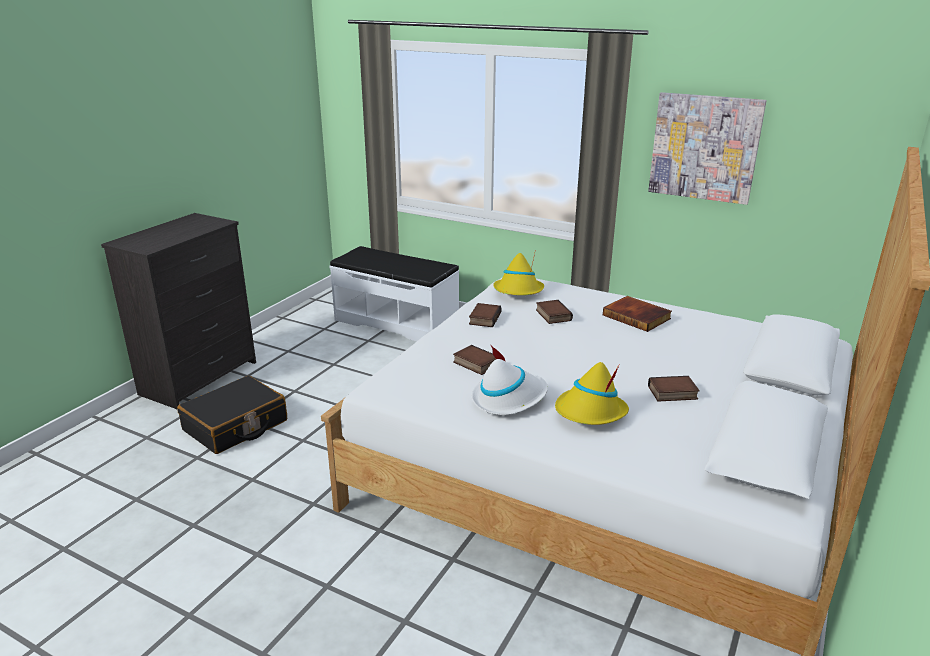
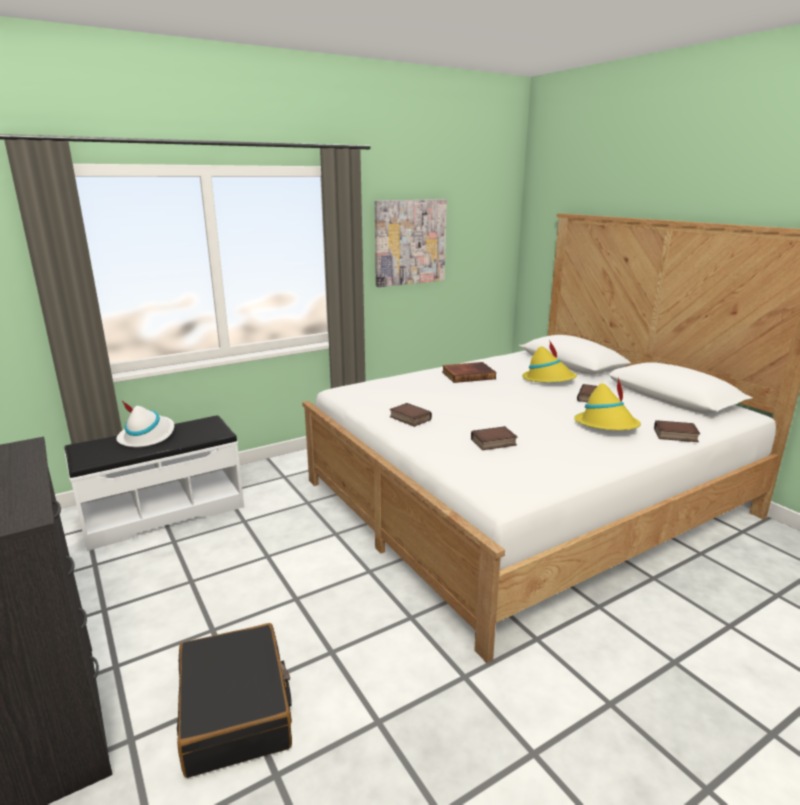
camera: 60 degrees left, 5 degrees down
(509, 398) = (568, 445): white hat -> white hat (147, 436)
(518, 291) = (376, 393): yellow hat -> yellow hat (548, 380)
(552, 315) = (439, 394): book -> book (675, 435)

